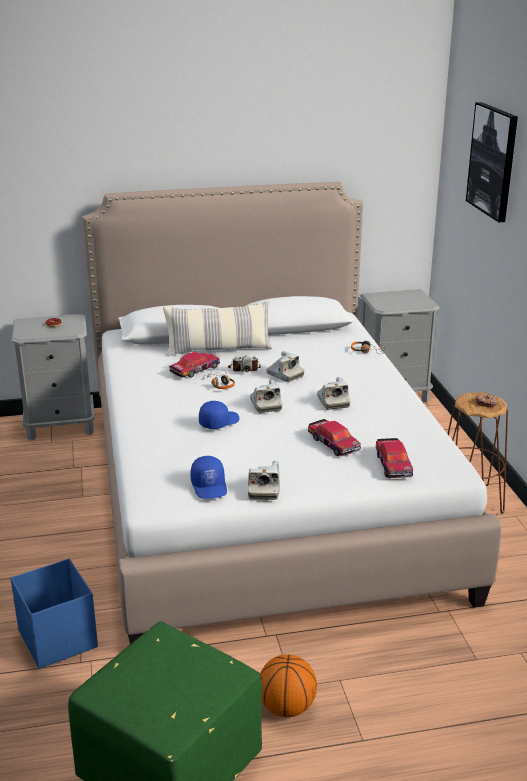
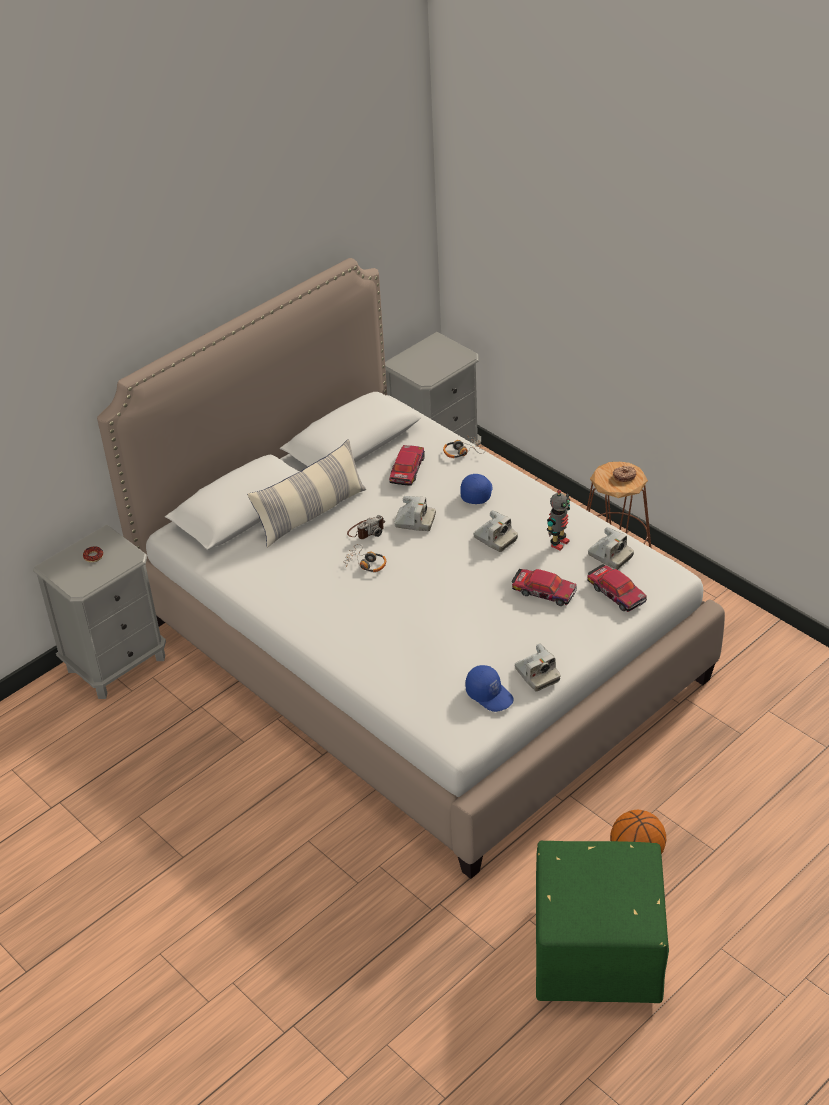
camera: 30 degrees left, 15 degrees up
(58, 638) = (388, 899): blue storage box -> none
(194, 370) = (318, 555): toy car -> toy car (407, 470)
(218, 422) = (418, 615): blue cap -> blue cap (476, 492)
(265, 405) = (438, 572): camera -> camera (610, 556)
(381, 420) = (558, 543): none -> toy robot
(493, 161) = (545, 209): picture -> none

